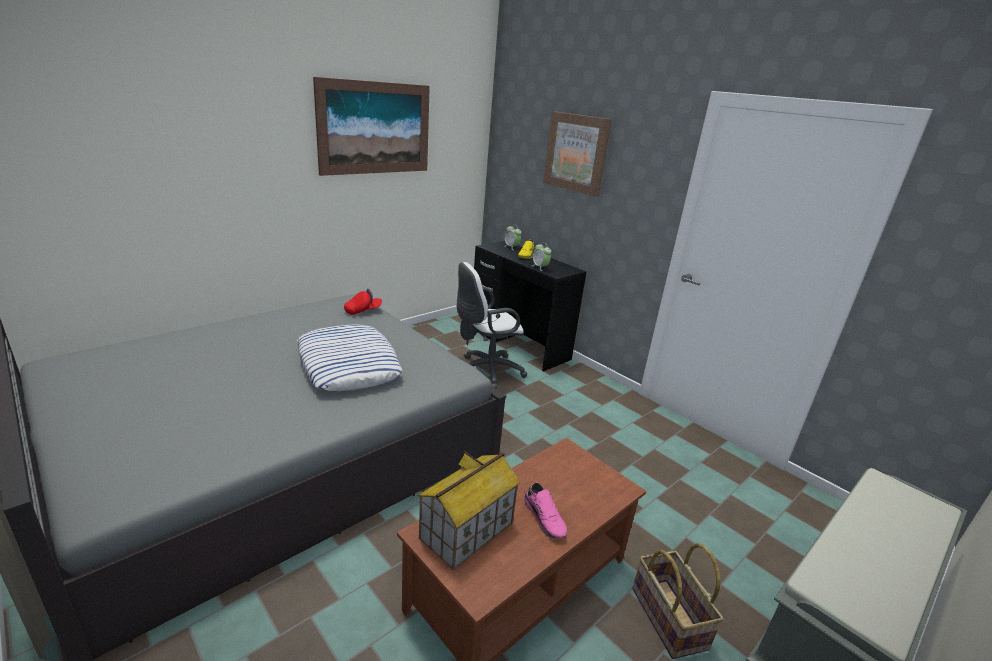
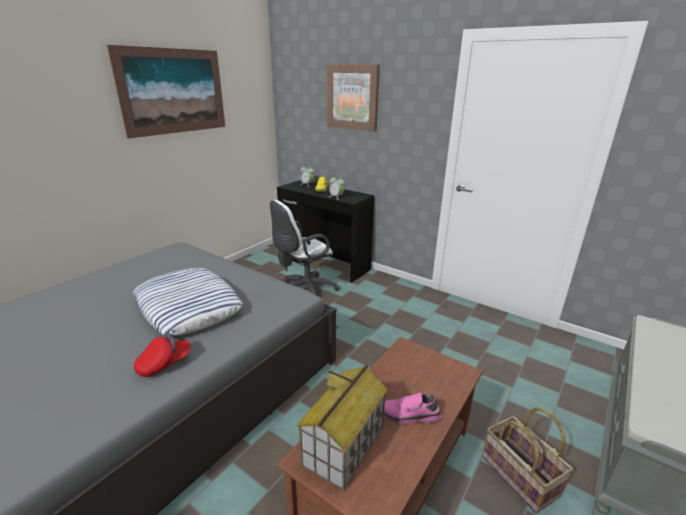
camera: 10 degrees left, 0 degrees up
(363, 311) = (190, 255): red cap -> red cap (164, 364)
(545, 518) = (410, 415): pink shoe -> pink shoe turned 135 degrees clockwise

